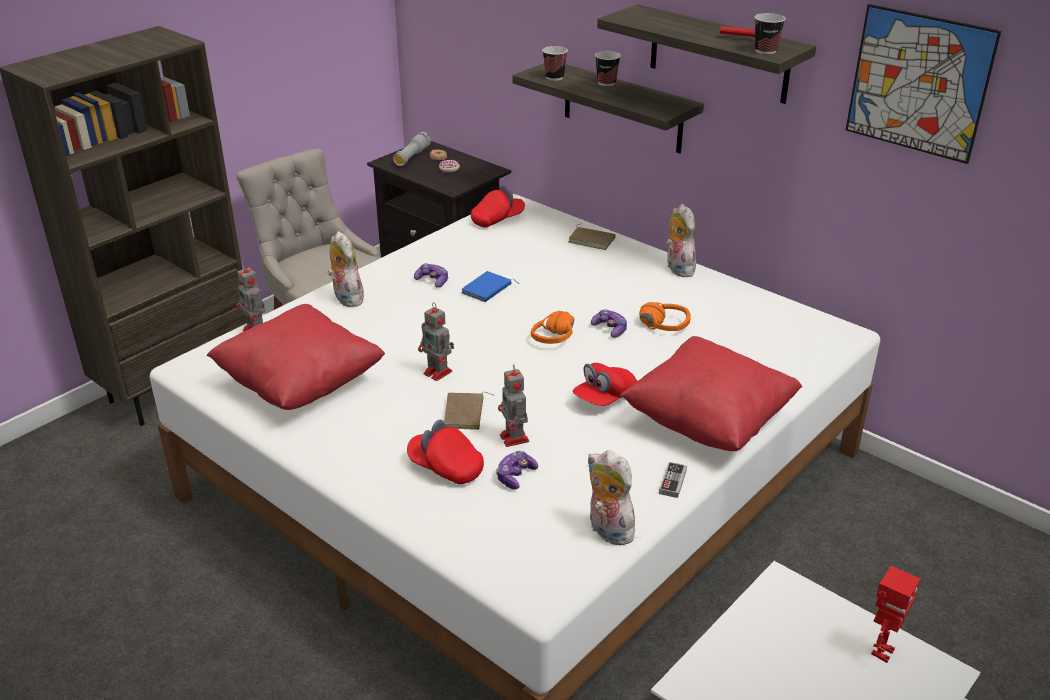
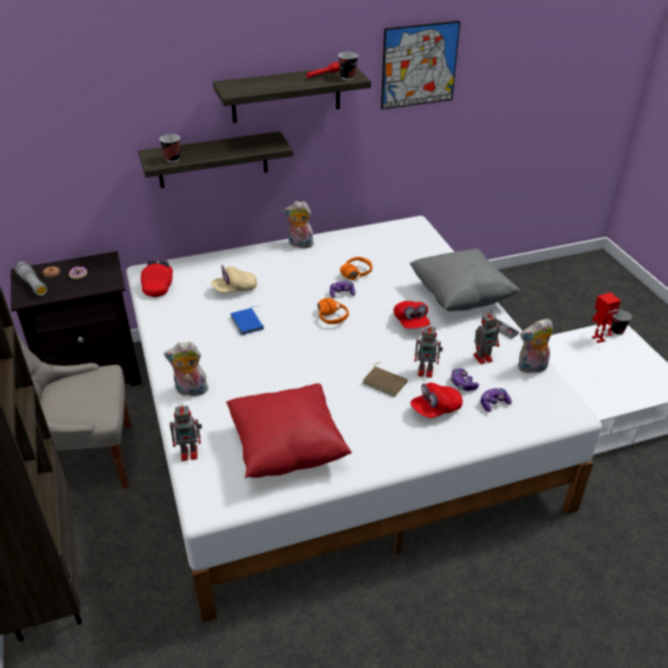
camera: 60 degrees left, 5 degrees up
(432, 281) = (210, 342): game controller -> game controller (494, 403)
(439, 373) = (330, 378): toy robot -> toy robot (483, 357)
(540, 261) = (235, 289): none -> beige cap
(592, 240) = (231, 260): brown book -> none
(606, 83) = (207, 146): cup -> cup (617, 331)
(708, 421) = (460, 297): red pillow -> grey pillow

